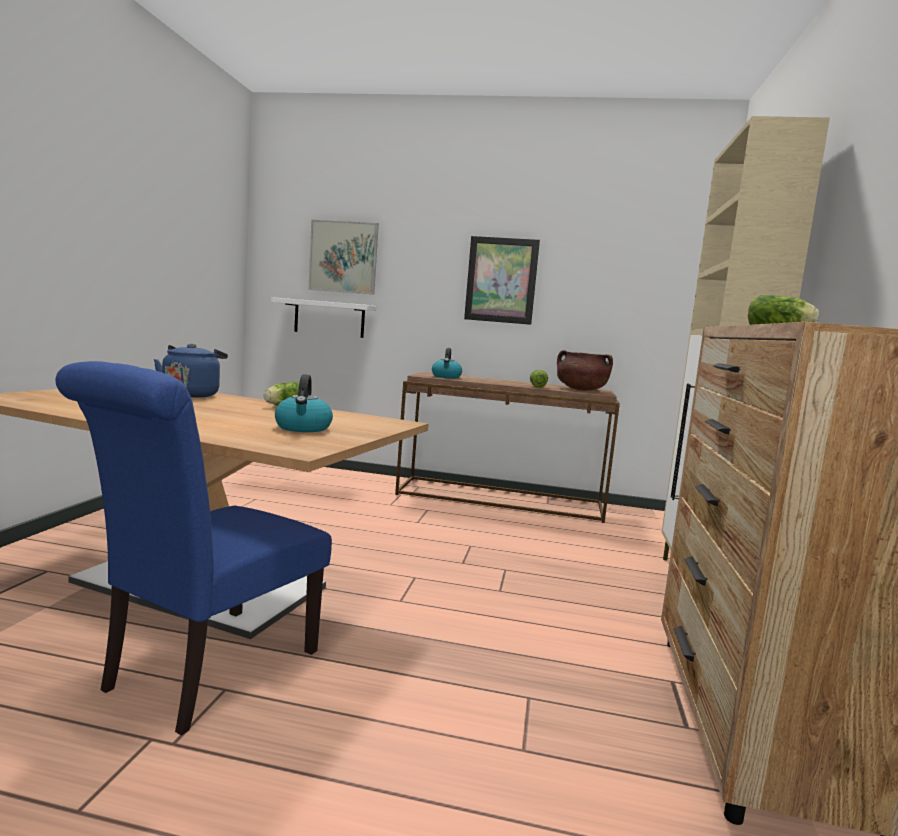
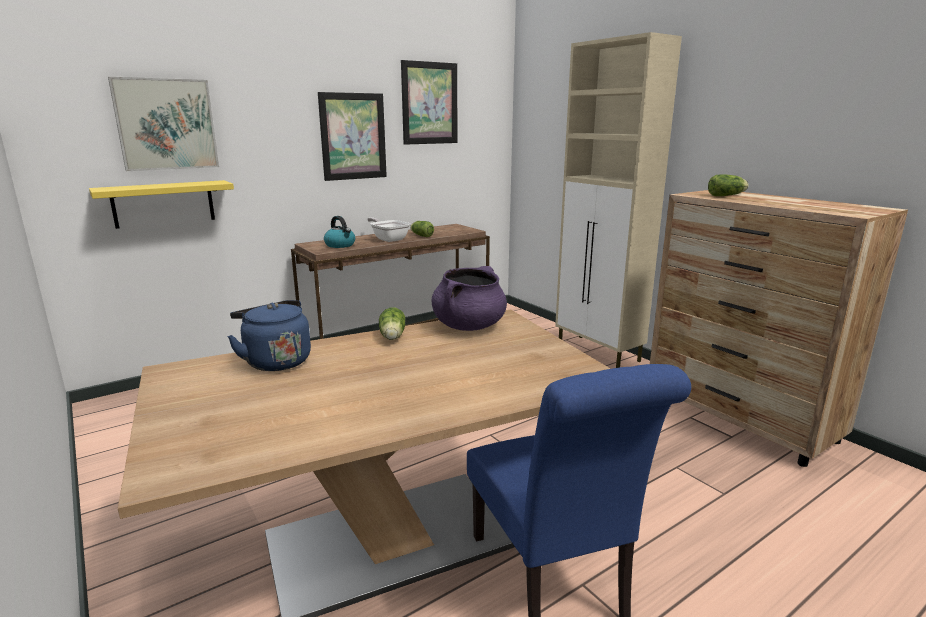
camera: 45 degrees left, 10 degrees up
(303, 428) = (506, 355): kettle -> none
(329, 318) = (163, 204): white shelf -> yellow shelf
(353, 417) = (469, 326): none -> purple cooking pot
(499, 382) = (388, 239): none -> frying pan
(581, 390) = (449, 230): brown cooking pot -> none
(597, 252) = (429, 103): none -> picture

